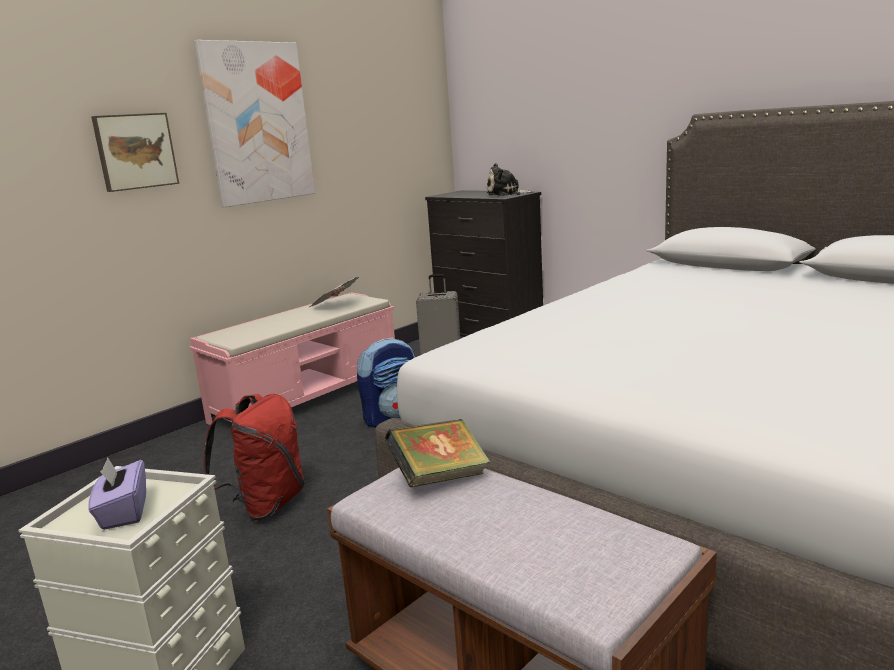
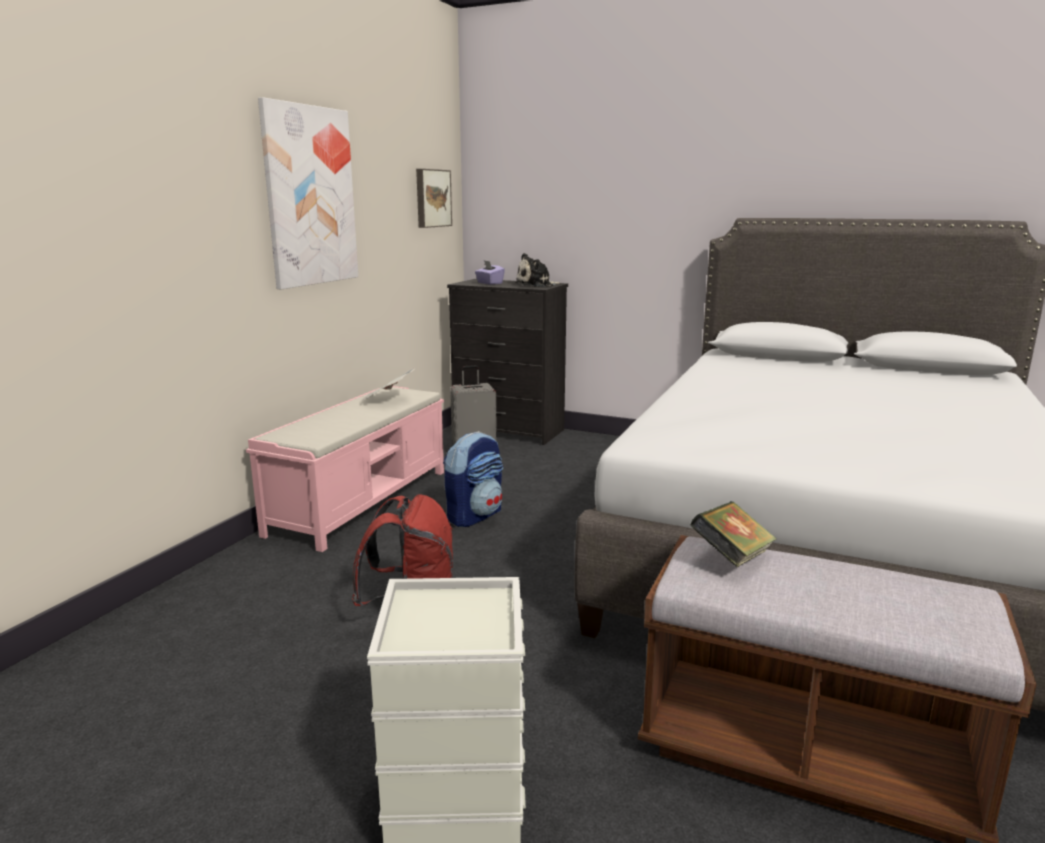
camera: 20 degrees left, 0 degrees up
(123, 513) = (458, 625): purple tissue box -> purple tissue box (489, 283)
(135, 151) = (198, 220): picture -> picture (432, 198)

